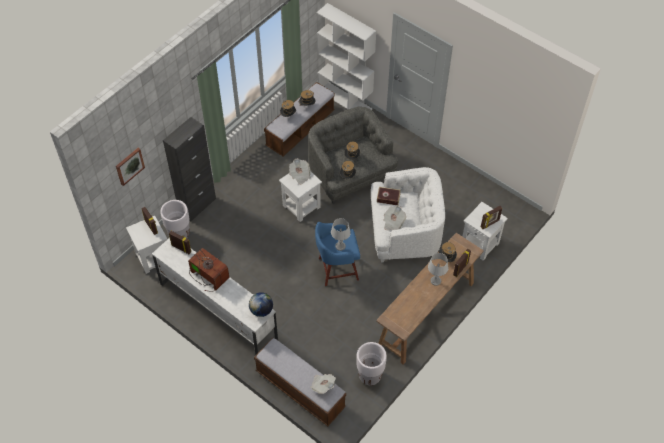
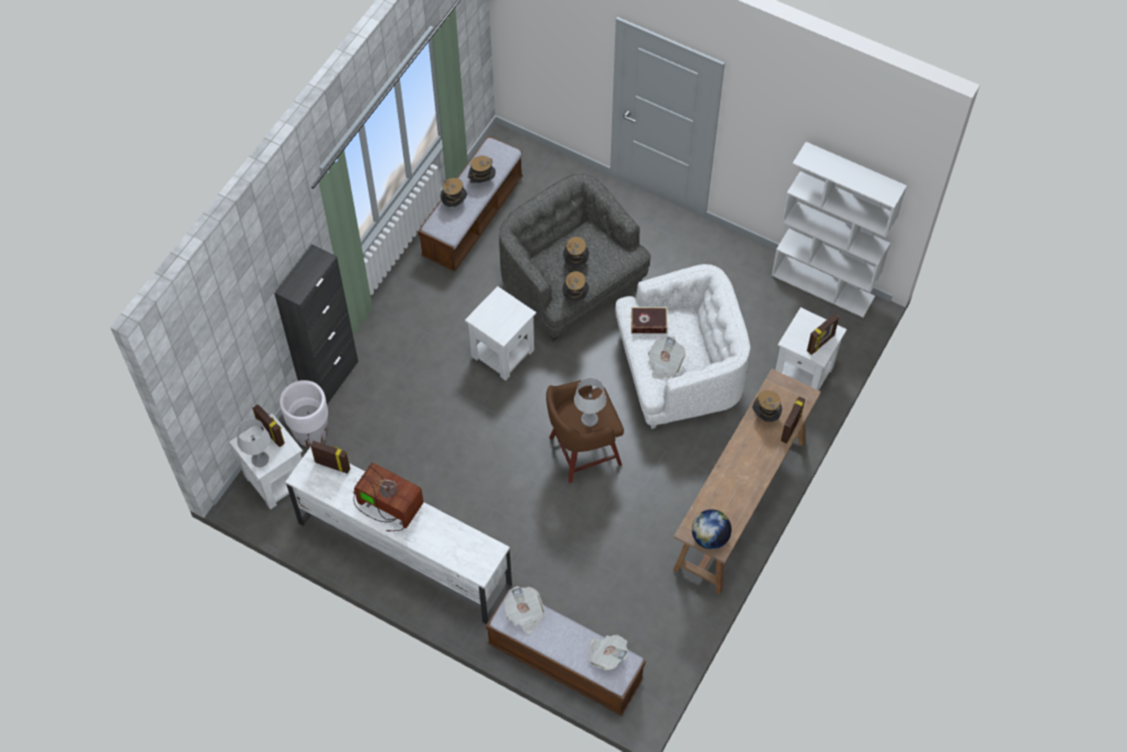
camera: 10 degrees left, 5 degrees up
(129, 166) = (228, 346): picture -> none
(261, 310) = (487, 549): globe -> globe (710, 537)
(300, 175) = (498, 307): newspaper -> newspaper (525, 614)
(336, 269) = (582, 451): blue stool -> brown stool
(345, 99) = (536, 155): white bookcase -> white bookcase (823, 285)
(370, 376) = (671, 622): white planter -> none
(435, 281) = (755, 455): grey table lamp -> grey table lamp (260, 459)

